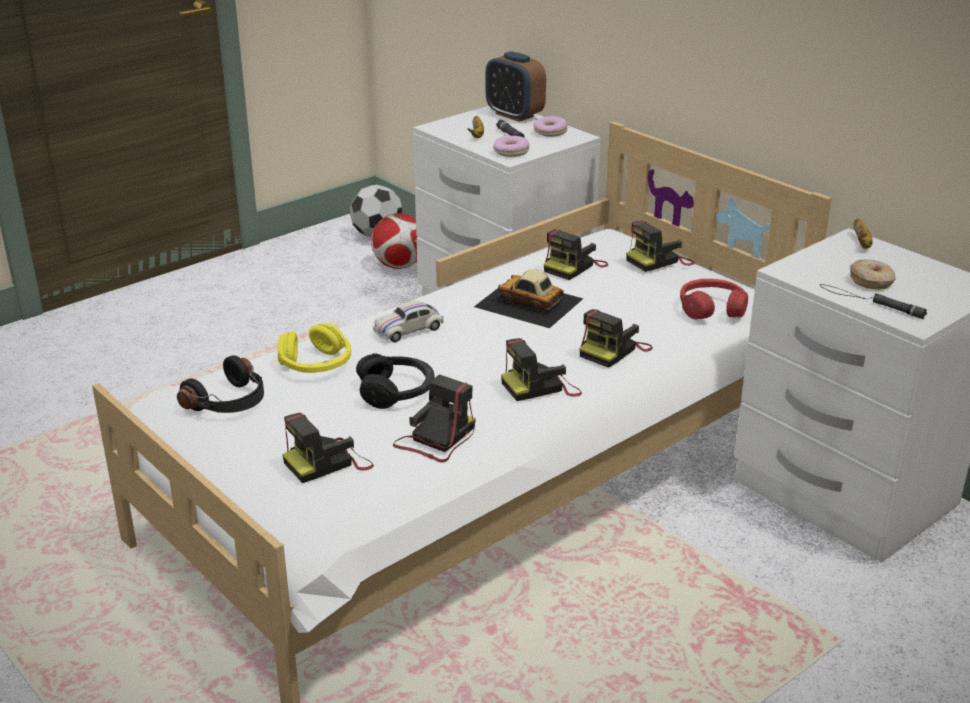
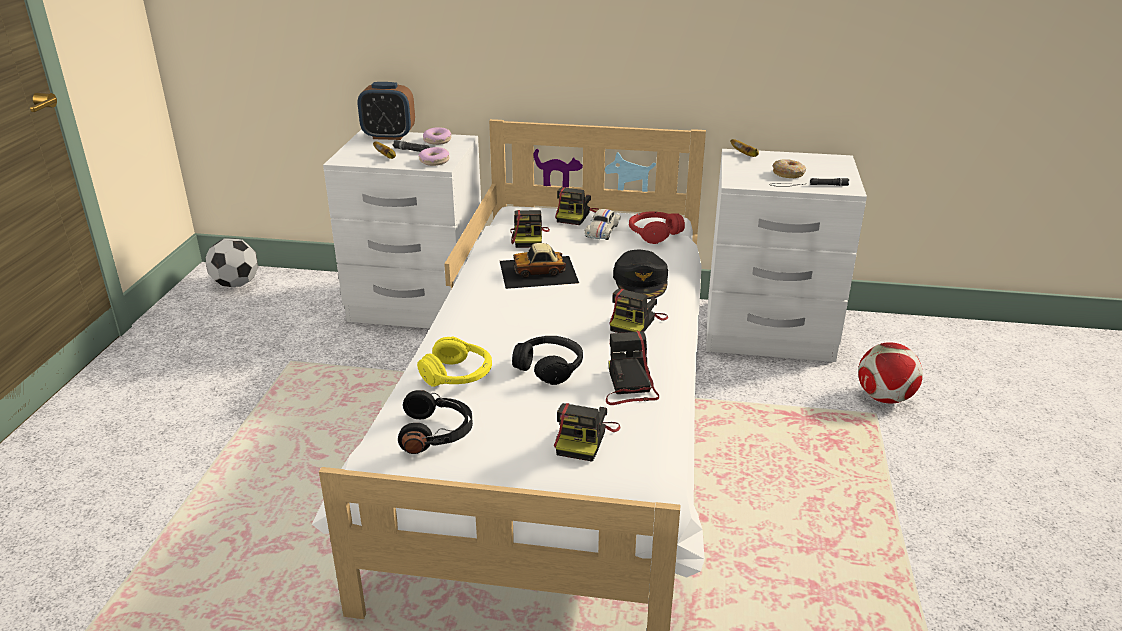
camera: 40 degrees left, 0 degrees up
(399, 266) = (288, 301): football -> football (884, 398)
(409, 330) = (486, 322): white toy car -> white toy car (602, 231)
(613, 350) = (641, 281): camera -> black cap

